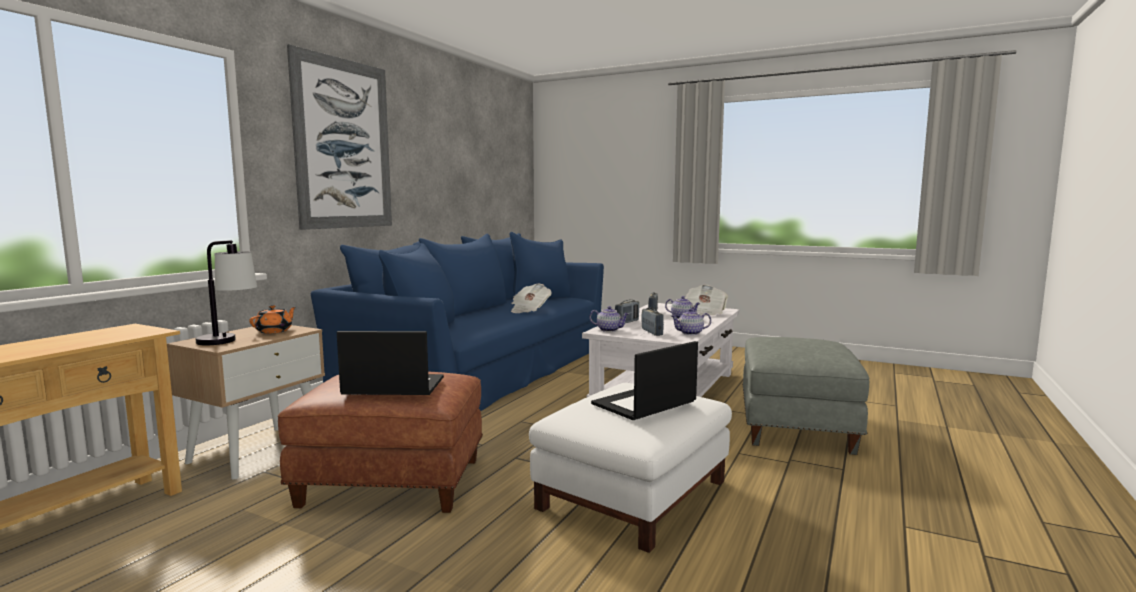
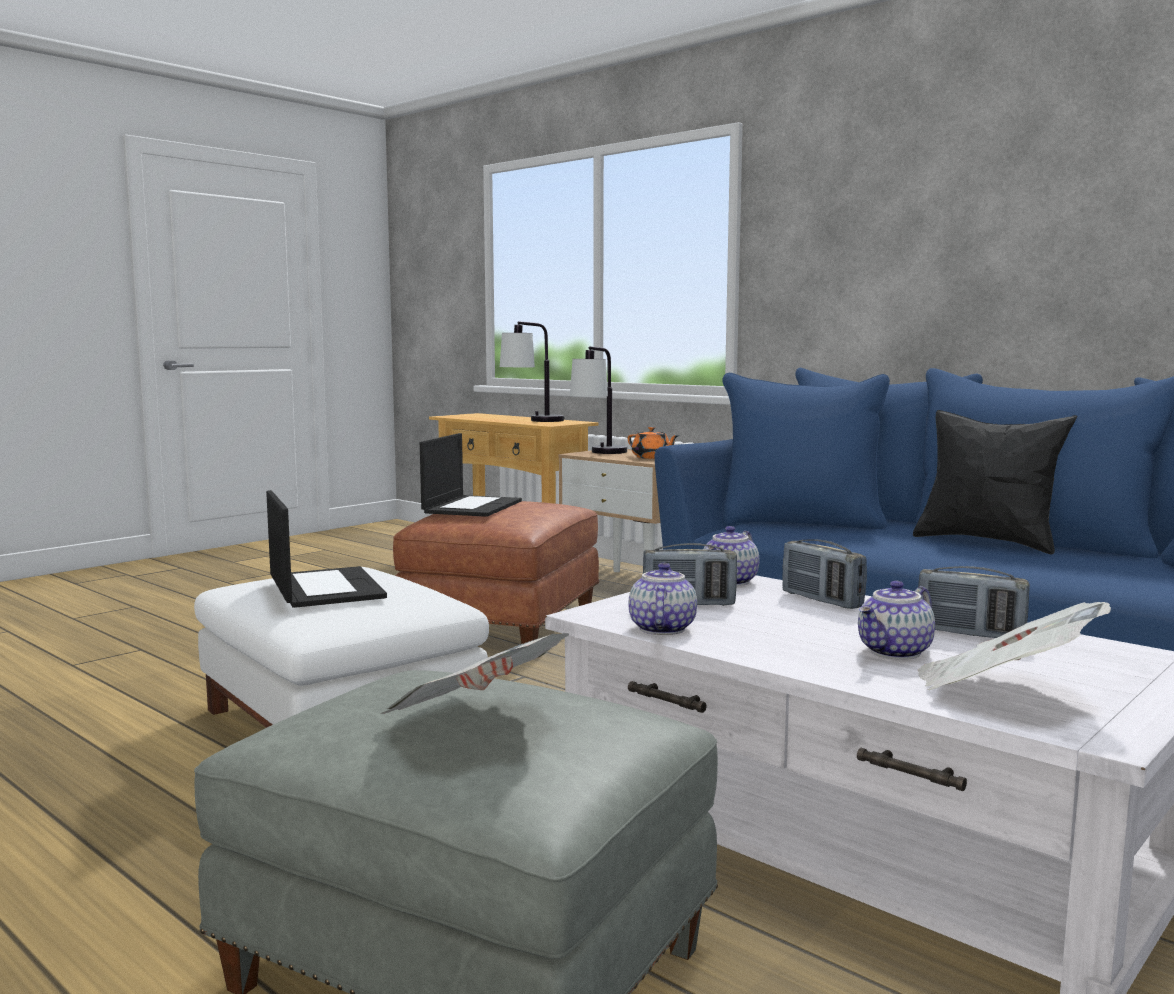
camera: 105 degrees right, 0 degrees up
(96, 338) = (533, 421): none -> table lamp
(343, 144) = (890, 209): picture -> none
(483, 312) = (988, 542): none -> black pillow
(529, 310) = (1035, 565): newspaper -> newspaper (475, 722)

